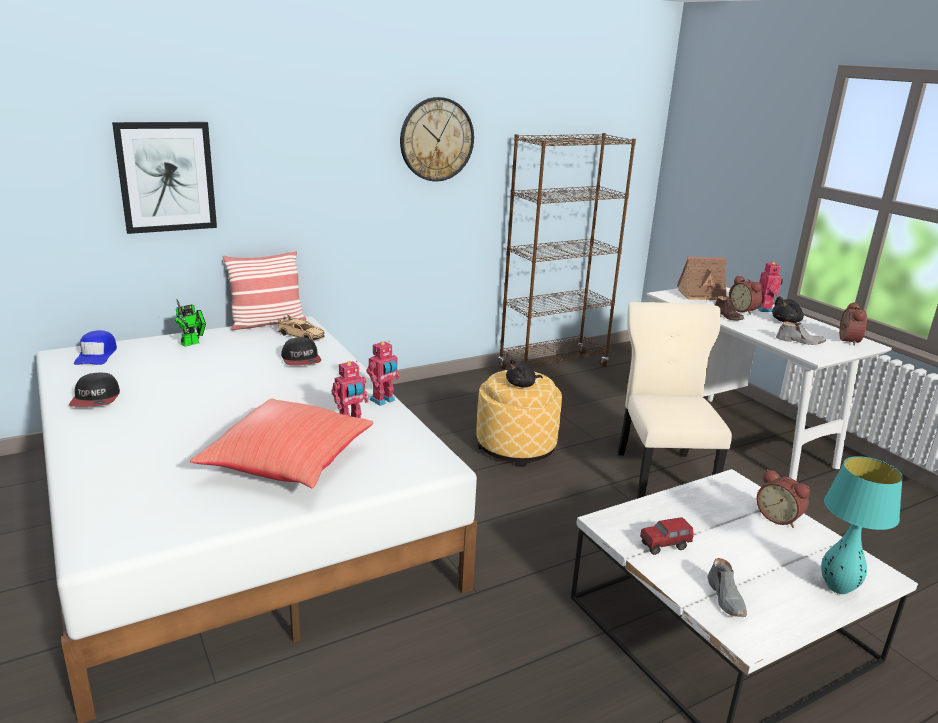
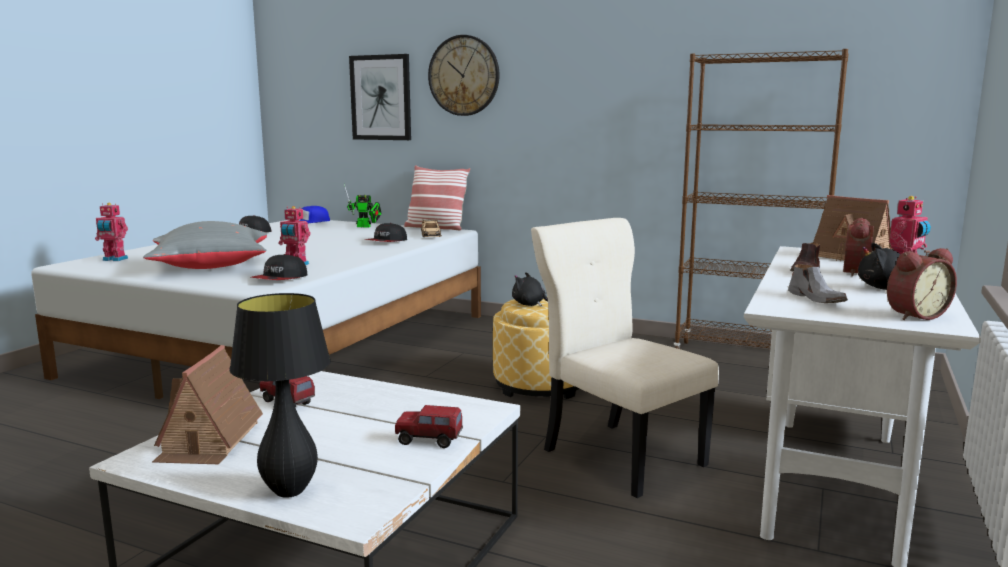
camera: 55 degrees right, 10 degrees down
(290, 465) = (211, 267): red pillow -> grey pillow
(383, 400) = (351, 263): toy robot -> toy robot (114, 259)
(408, 446) = (280, 279): none -> cap
(436, 139) = (608, 66): wall clock -> wall clock (464, 75)
(662, 474) = (619, 455): beige chair -> beige chair turned 90 degrees counterclockwise
(726, 599) = (209, 440): grey shoe -> toy house
(778, 517) = (429, 441): alarm clock -> toy truck
(838, 588) = (289, 491): turquoise table lamp -> black table lamp

